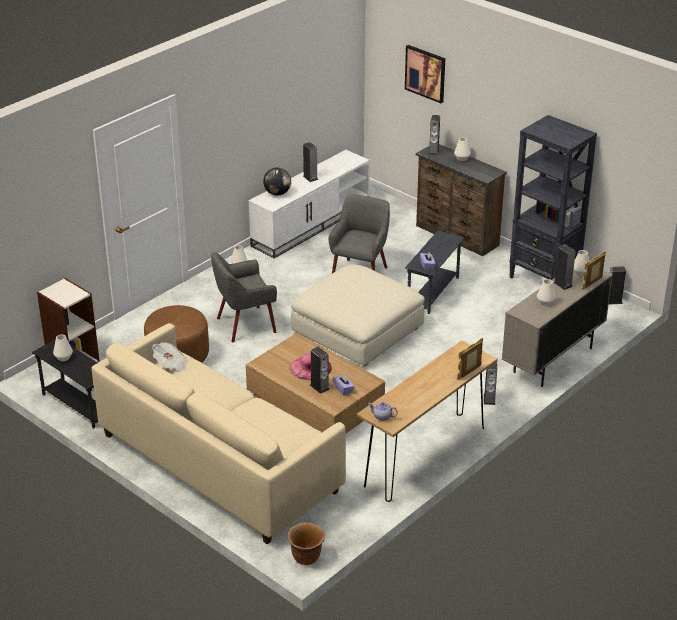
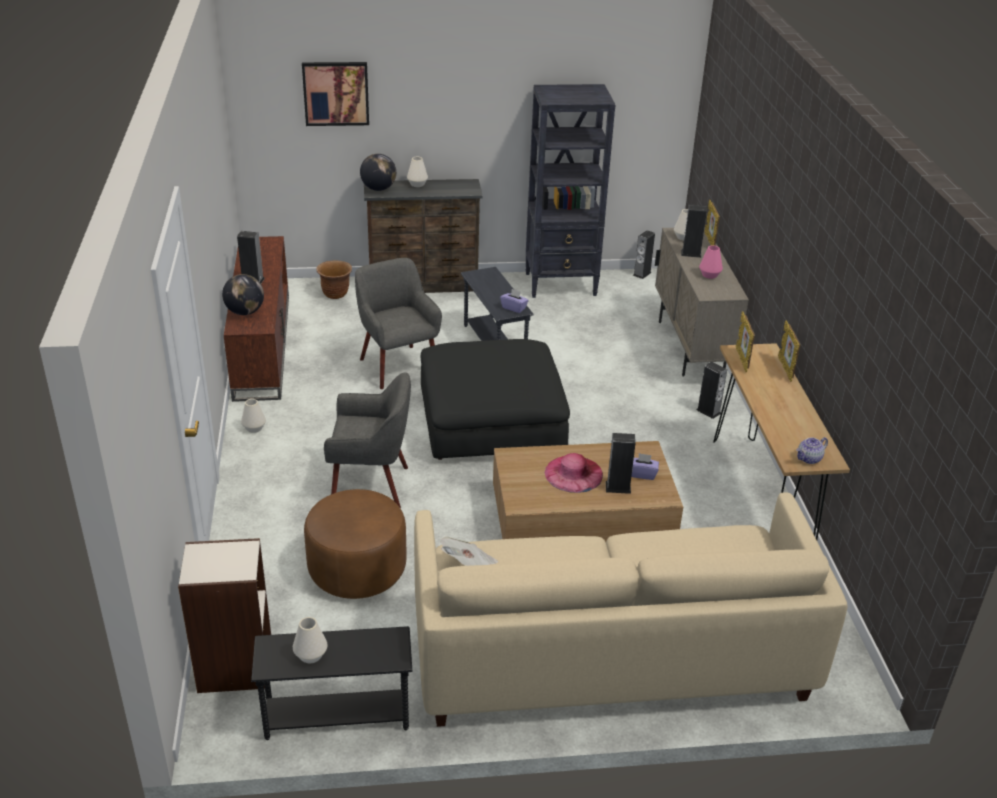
camera: 50 degrees left, 0 degrees up
(245, 324) = (371, 486): grey armchair -> grey armchair turned 105 degrees counterclockwise
(306, 557) = (858, 681): brown planter -> brown planter (335, 294)
(311, 224) = (261, 345): white tv stand -> brown tv stand
(357, 330) = (491, 421): beige ottoman -> black ottoman
(433, 151) = (378, 189): speaker -> globe
(455, 354) = (741, 360): none -> picture frame
(545, 302) = (709, 275): white vase -> pink vase

